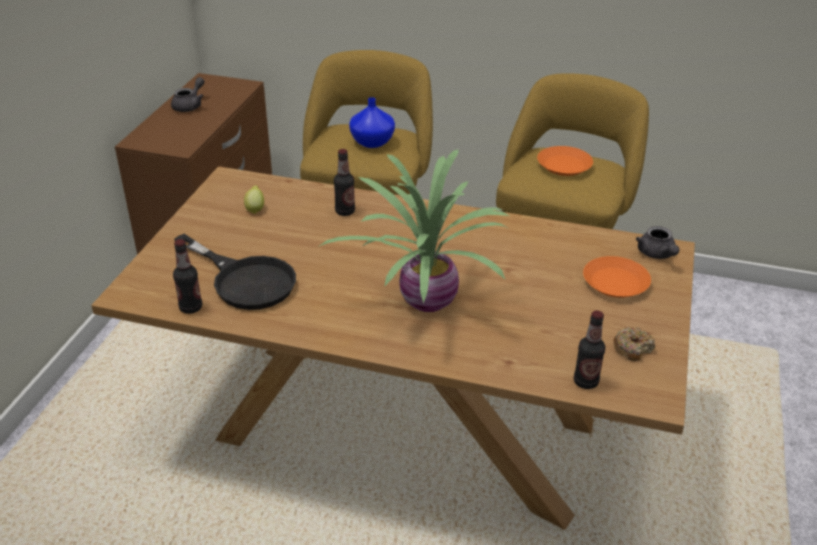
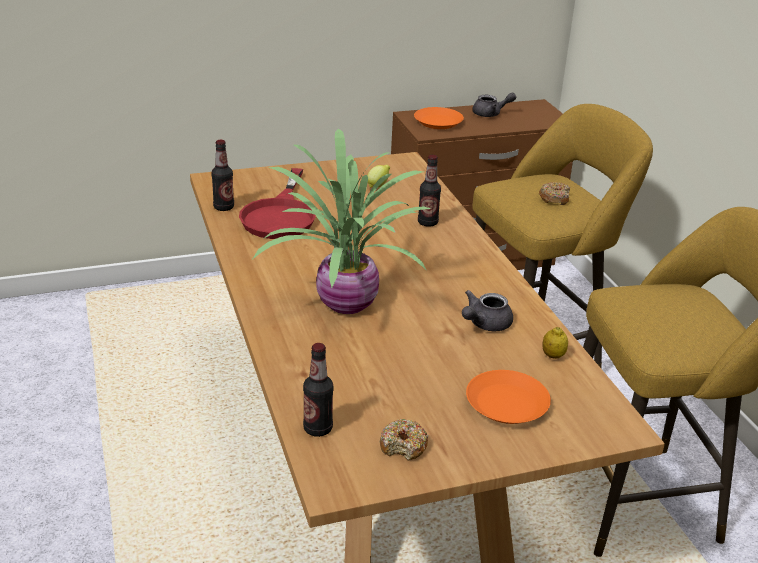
camera: 55 degrees right, 5 degrees down
(245, 280) = (281, 215): black frying pan -> red frying pan
(372, 142) = (554, 198): blue vase -> donut
(564, 166) = (683, 310): orange plate -> orange plate (437, 122)
(574, 239) = (553, 355): none -> lemon
(657, 254) = (598, 420): grey teapot -> grey teapot (484, 324)

